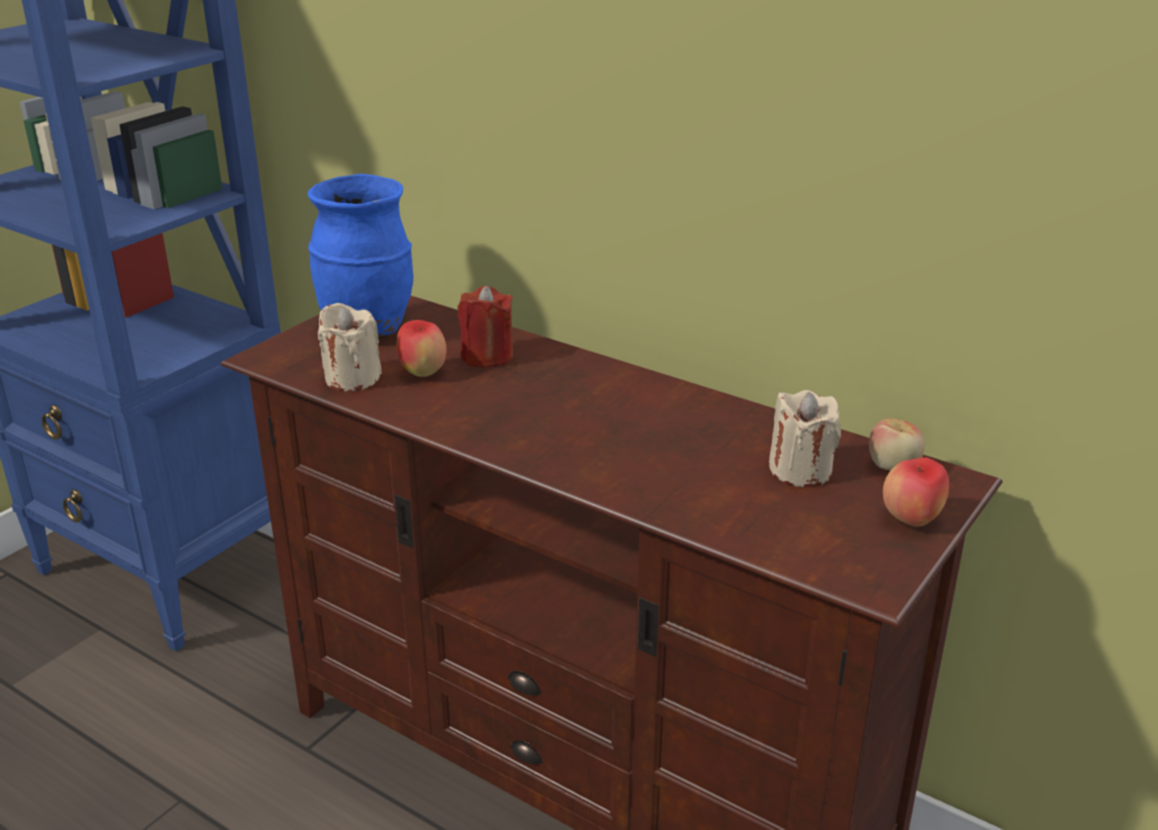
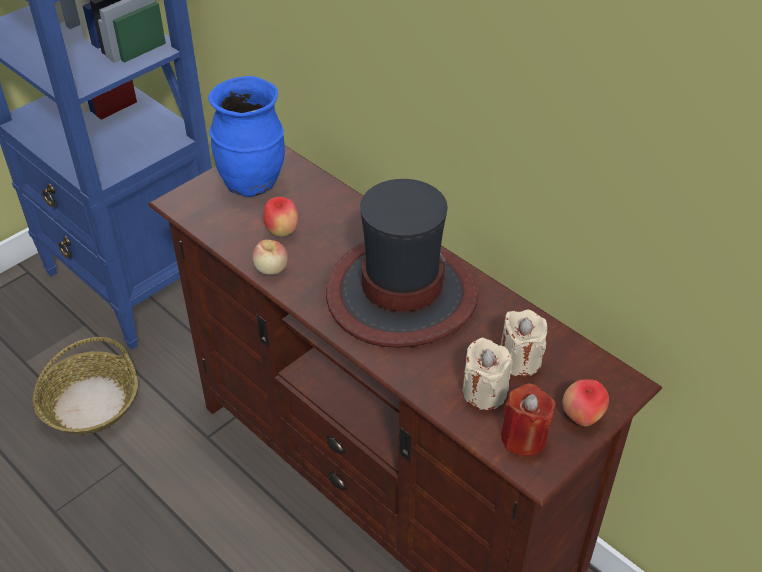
camera: 10 degrees right, 15 degrees up
(120, 726) = (90, 402): none -> basket
(352, 378) = (232, 231): beige candle -> beige candle (484, 392)
(487, 356) = (330, 220): red candle -> red candle (524, 437)
(610, 420) = (401, 294): none -> hat
(893, 467) = (587, 365): apple -> apple (271, 269)

